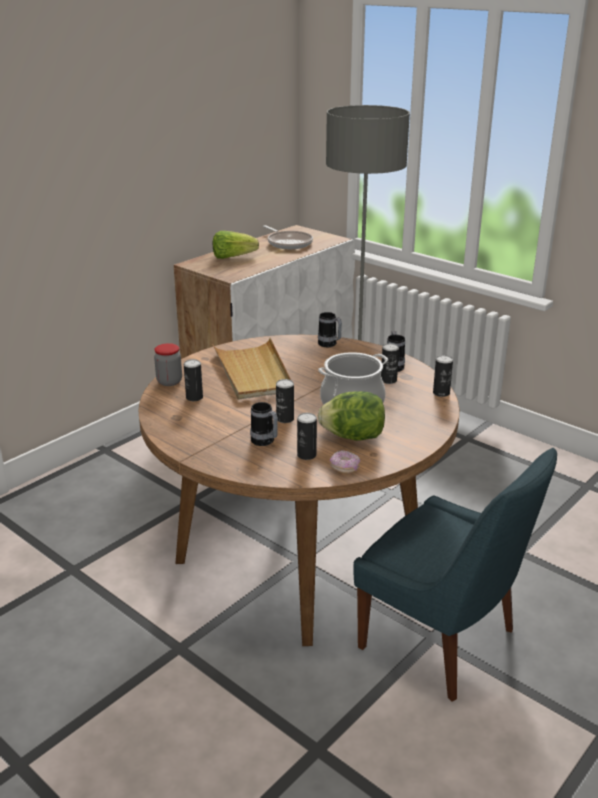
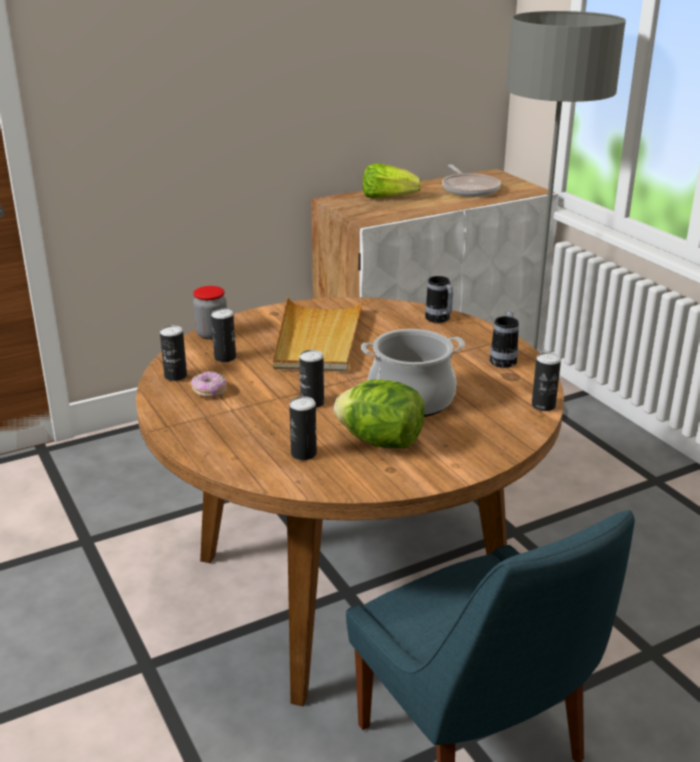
camera: 20 degrees right, 0 degrees up
(265, 442) = (265, 428): mug -> none
(344, 468) = (339, 480): donut -> donut (209, 392)
(388, 380) = (483, 377): can -> can (175, 376)

